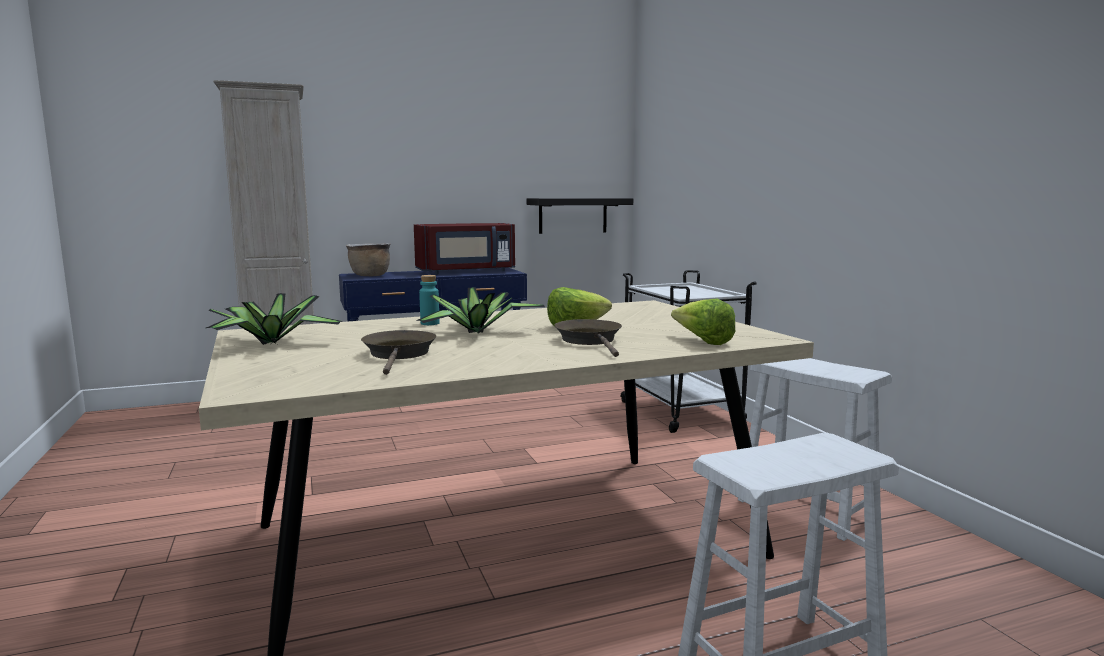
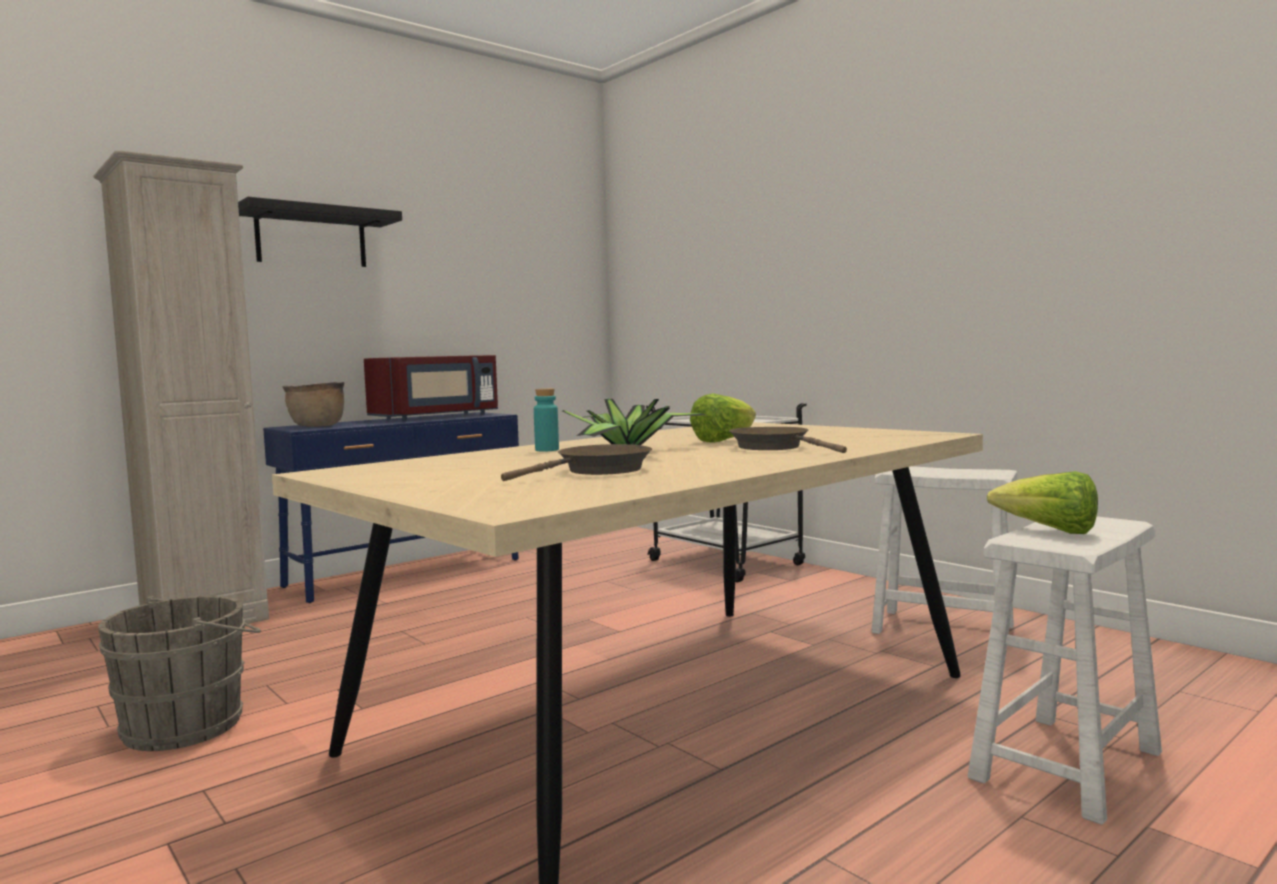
camera: 20 degrees left, 5 degrees down
(209, 486) = (191, 724): none -> grey bucket
(269, 344) = (395, 477): potted plant -> none
(399, 354) = (598, 471): brown frying pan -> brown frying pan turned 75 degrees clockwise
(573, 215) = (547, 346): black shelf -> black shelf (311, 238)
(702, 341) = (886, 440): lettuce -> lettuce (1049, 531)

